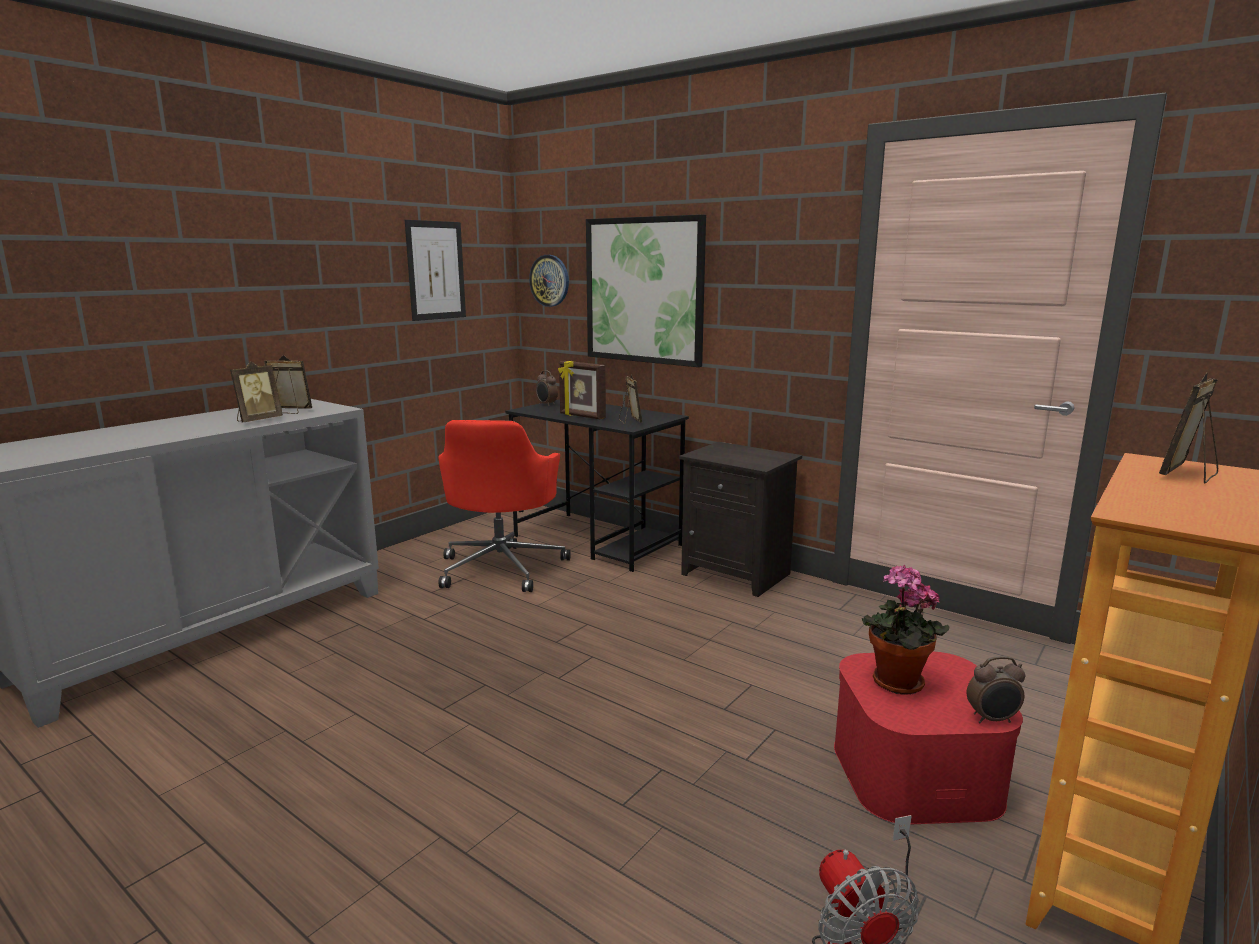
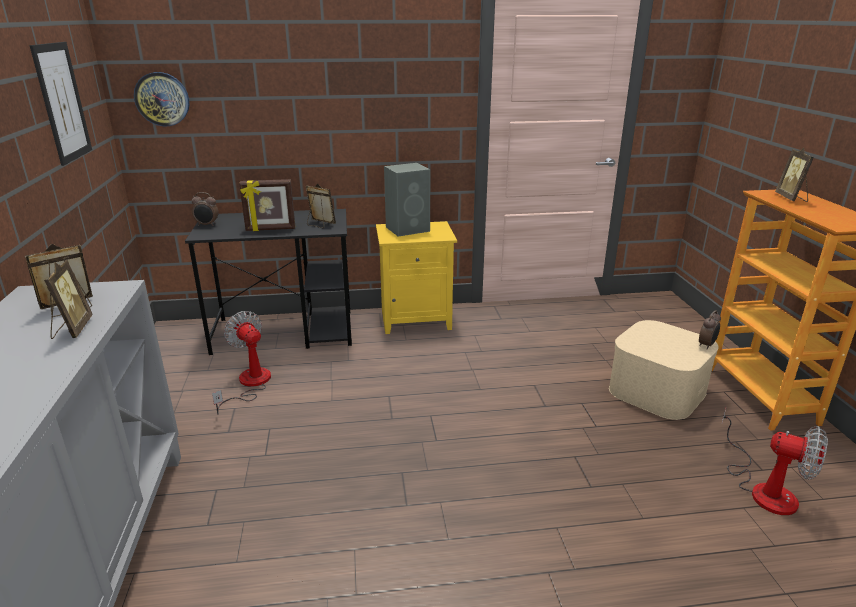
camera: 45 degrees left, 10 degrees up
(502, 567) = (249, 384): red office chair -> fan
(644, 290) = (285, 104): picture -> none
(738, 574) = (416, 319): black nightstand -> yellow nightstand
(740, 452) = (408, 229): none -> grey speaker
(895, 684) = (655, 347): potted plant -> none
(915, 772) = (657, 390): red storage box -> beige storage box

